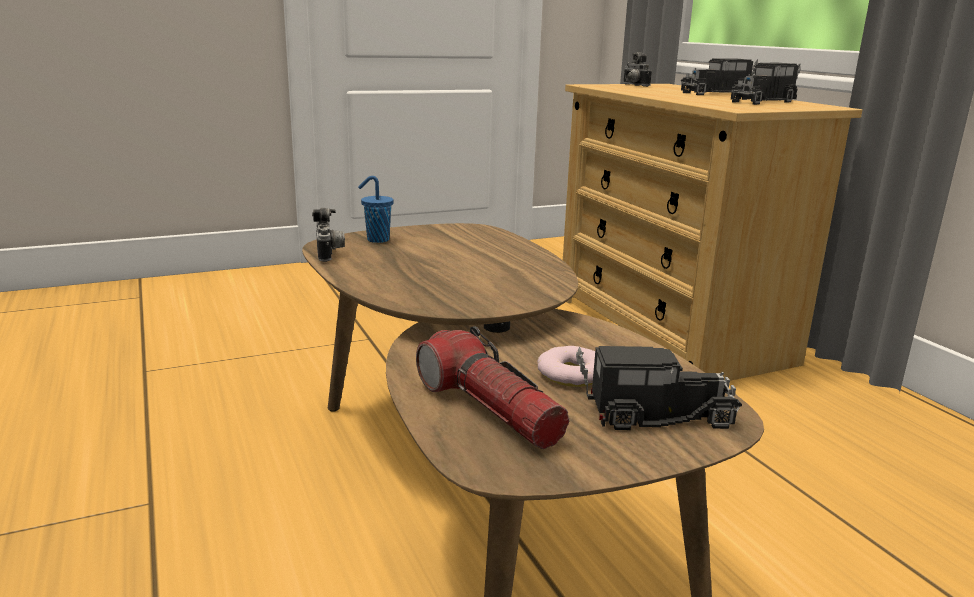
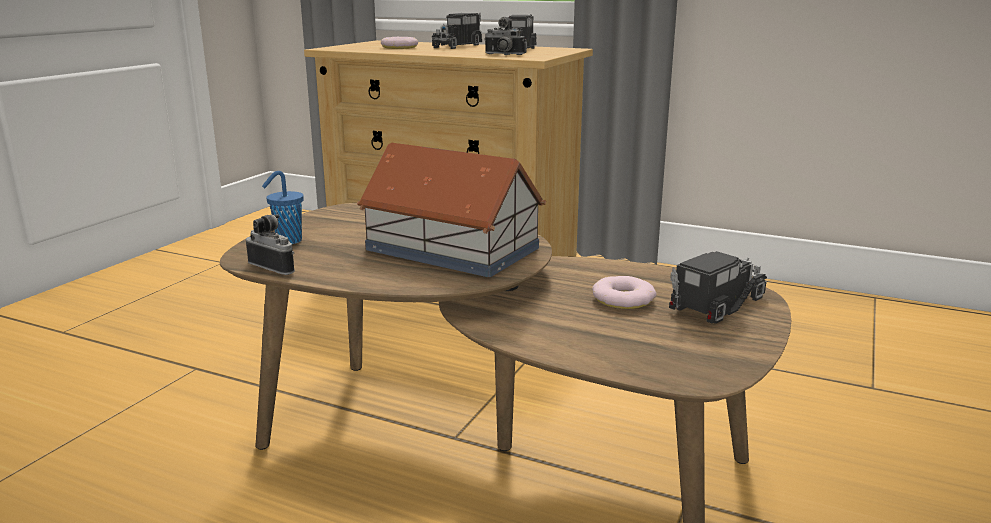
camera: 40 degrees left, 0 degrees up
(474, 277) = (451, 248): none -> toy house
(489, 408) = (626, 343): flashlight -> none
(633, 85) = (365, 45): camera -> camera (503, 55)
(651, 90) = (399, 47): none -> donut

